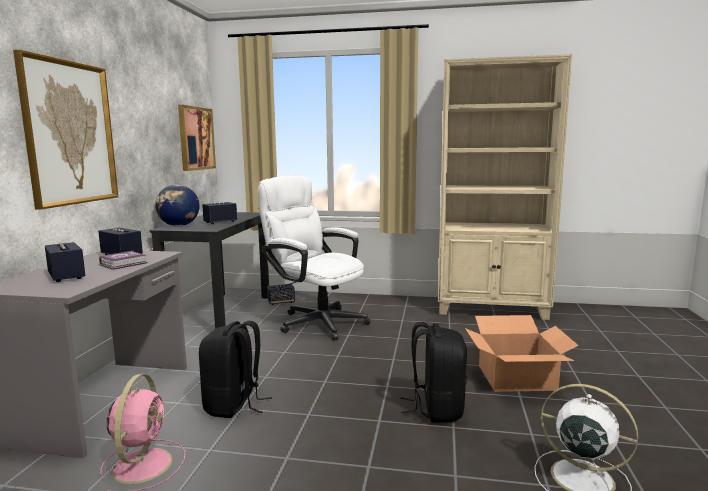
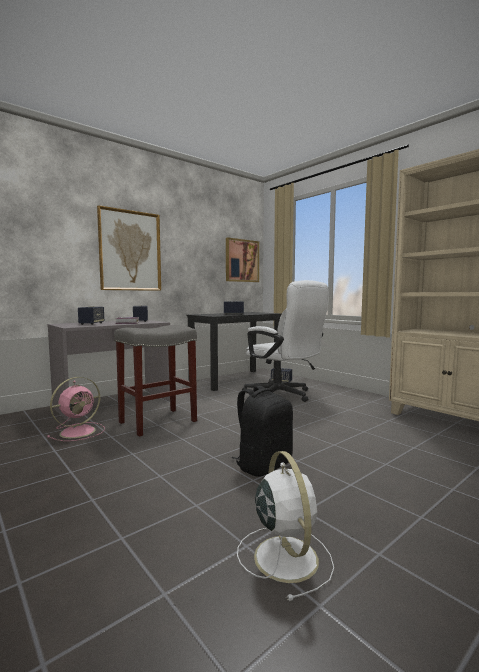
camera: 40 degrees right, 5 degrees down
(179, 226) = (206, 314): globe -> none
(234, 405) = (157, 422): black backpack -> grey stool
(315, 321) = (283, 395): white office chair -> white office chair turned 150 degrees clockwise
(517, 378) = (375, 472): cardboard box -> none

